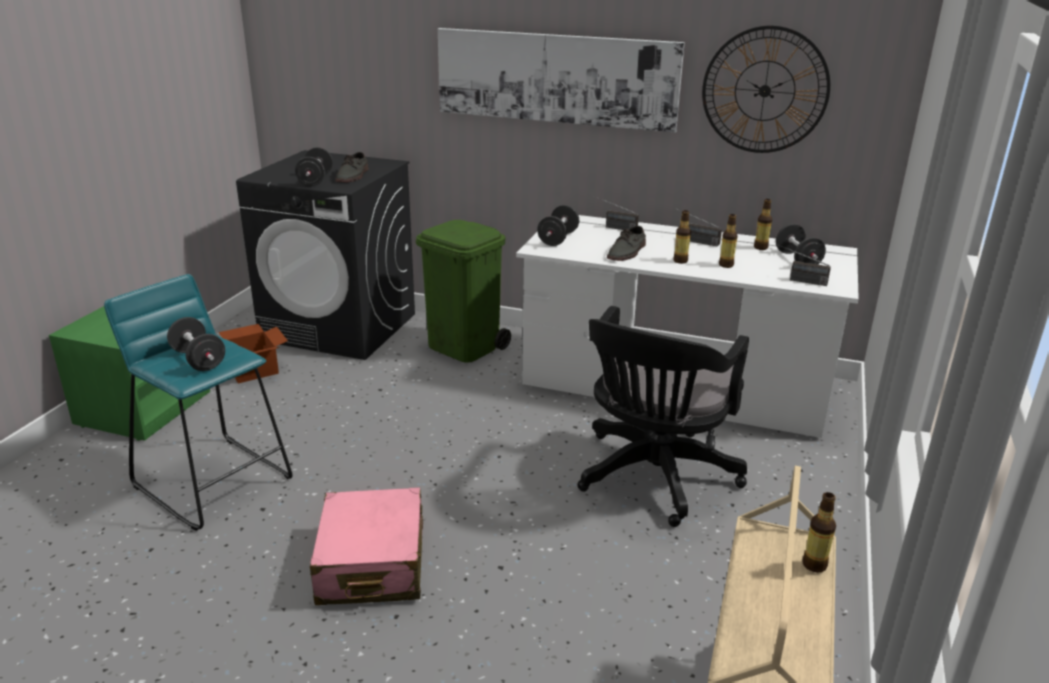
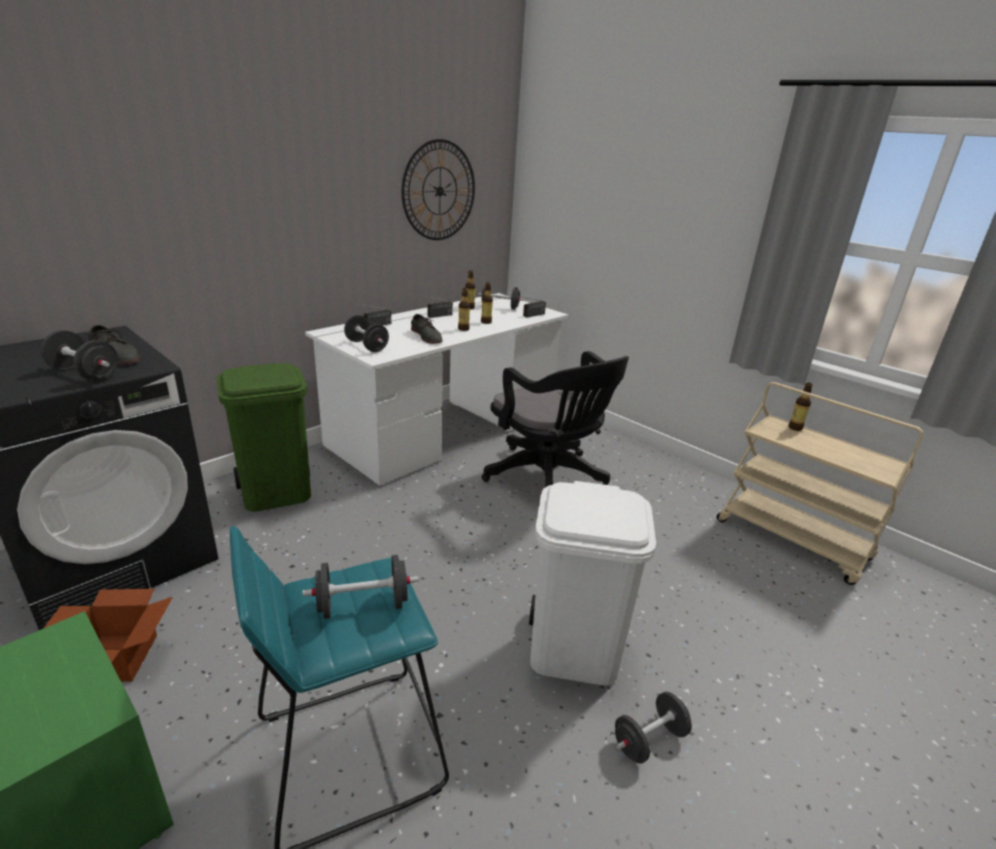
camera: 65 degrees left, 0 degrees up
(284, 634) = (649, 740): none -> black dumbbell
(372, 564) = (575, 651): pink suitcase -> white trash can
(555, 78) = (283, 200): picture -> none

